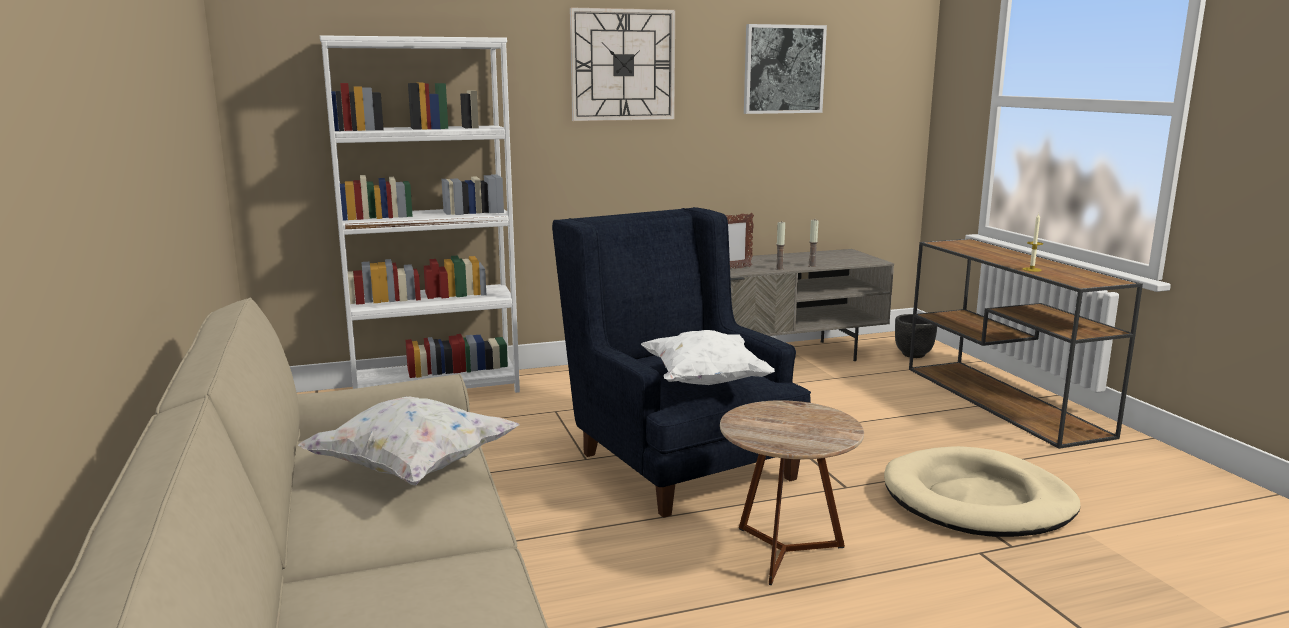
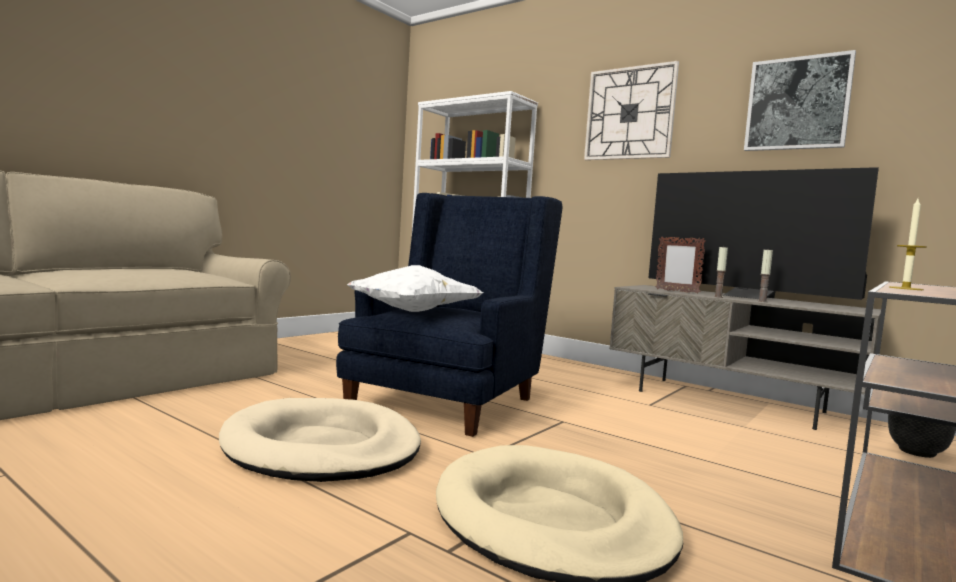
camera: 55 degrees right, 10 degrees down
(412, 469) = (145, 272): white pillow -> none
(775, 259) = (747, 297): none -> television
(785, 552) = (322, 448): brown side table -> beige dog bed

